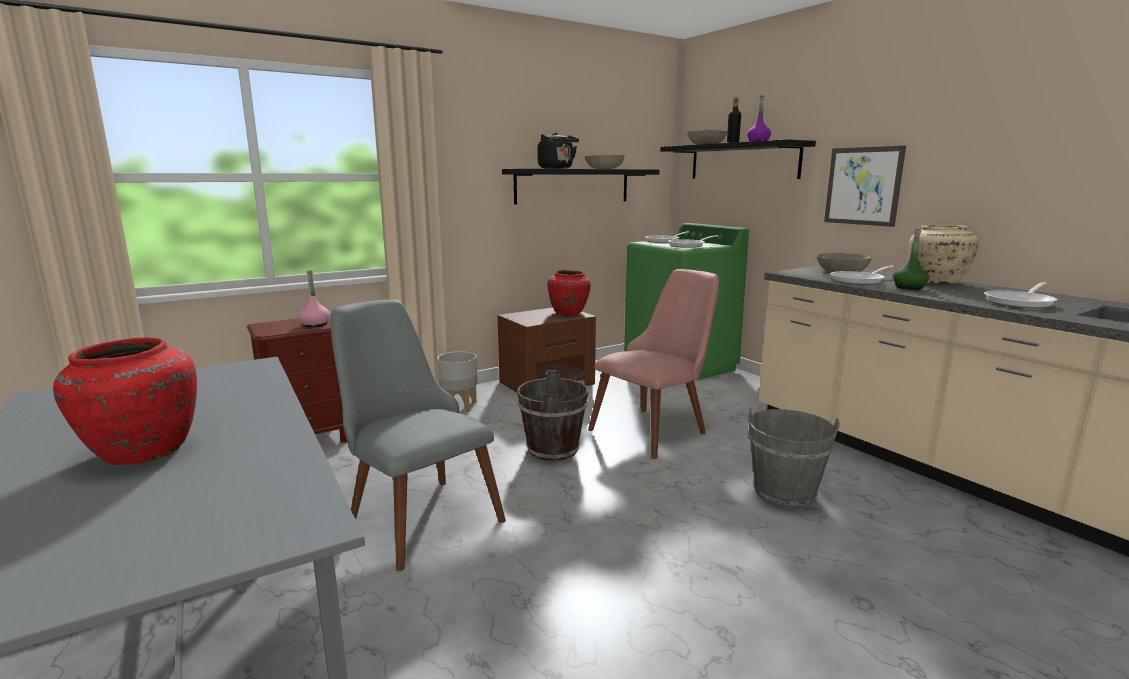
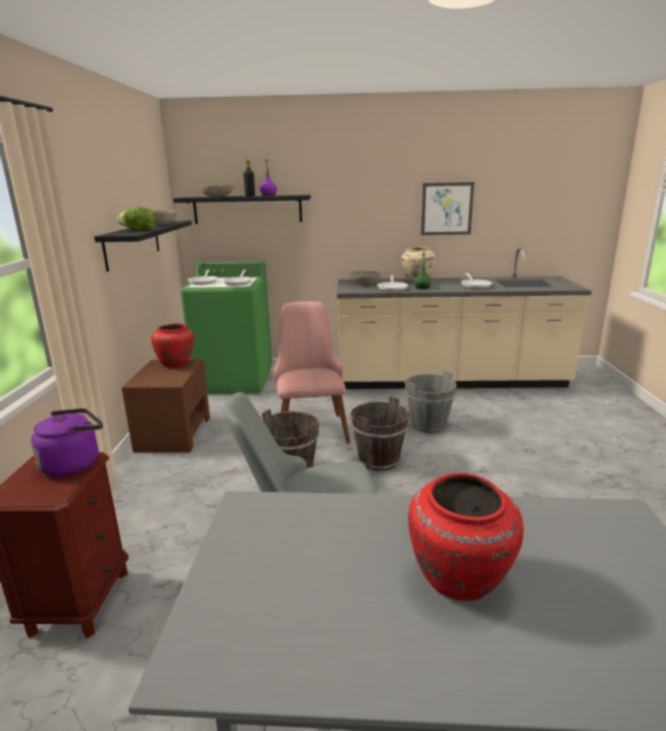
camera: 55 degrees left, 5 degrees up
(315, 325) = (74, 463): pink bottle -> purple kettle
(459, 406) = (149, 487): grey planter -> none
(557, 168) = (139, 230): black kettle -> lettuce
(643, 487) = (379, 460): none -> brown bucket
(863, 186) = (350, 225): picture -> picture (447, 209)

